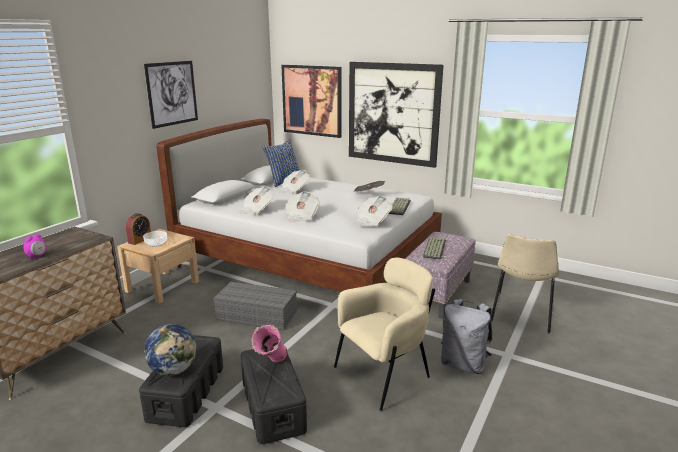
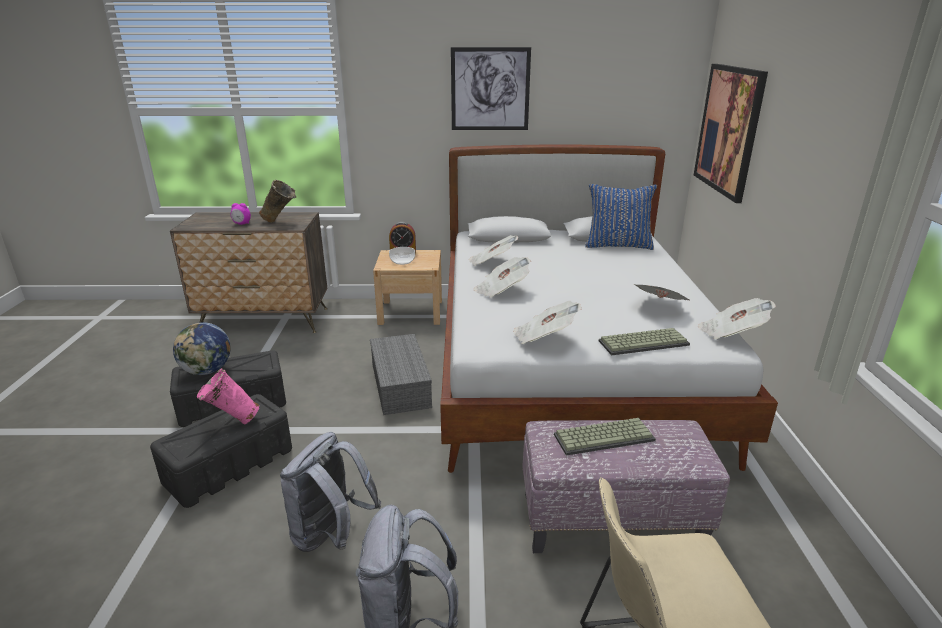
camera: 60 degrees right, 5 degrees up
(70, 241) = (281, 222): none -> beige vase
(293, 190) = (593, 260): newspaper -> newspaper (731, 333)
(384, 375) = (331, 535): beige armchair -> grey backpack
(393, 113) = (804, 176): picture -> none

